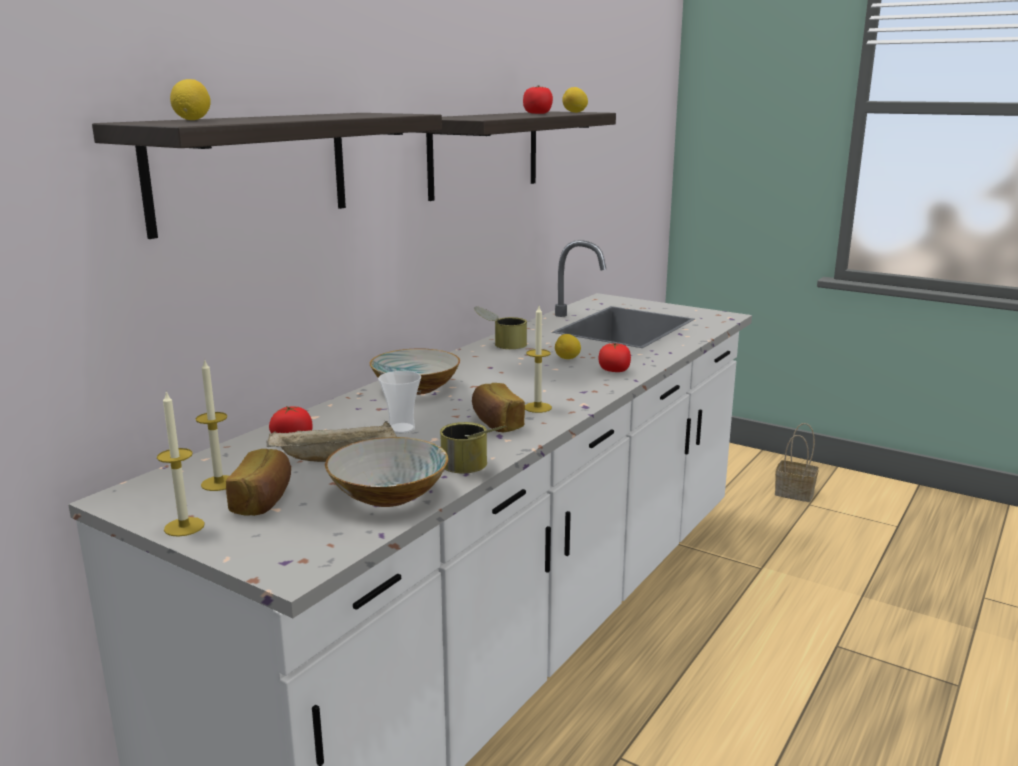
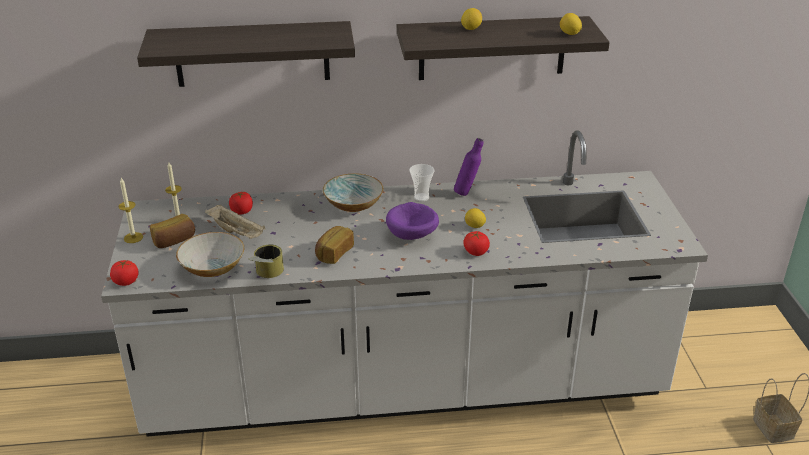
camera: 50 degrees right, 15 degrees up
(192, 120) = (189, 35): lemon -> lemon (471, 28)
(401, 428) = (292, 230): cup -> cup (421, 197)
(500, 344) = (467, 192): can -> purple bottle
(534, 383) = (413, 235): none -> purple bowl
(537, 113) = (526, 31): tomato -> tomato (126, 281)
(537, 407) = (374, 255): candle -> none

